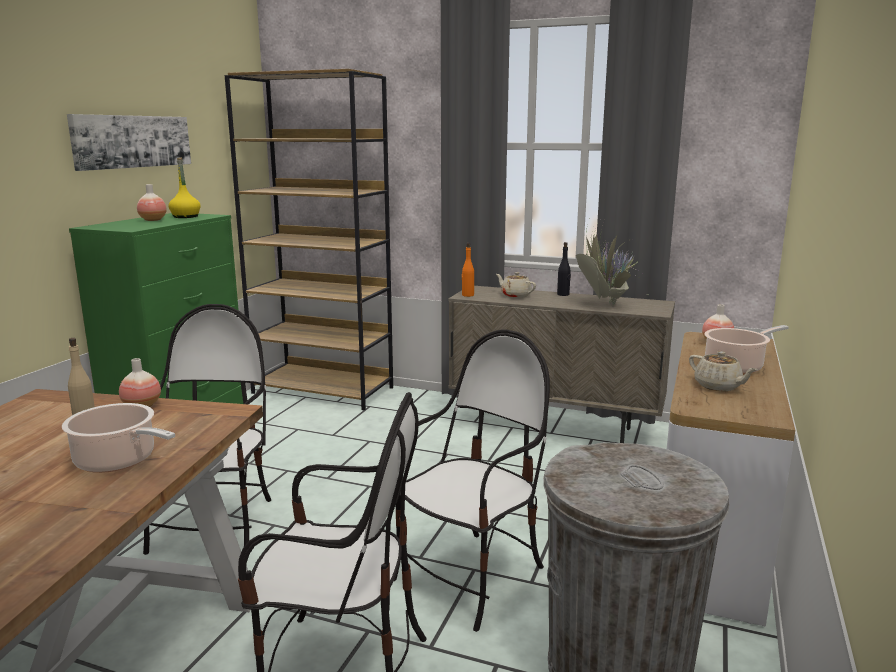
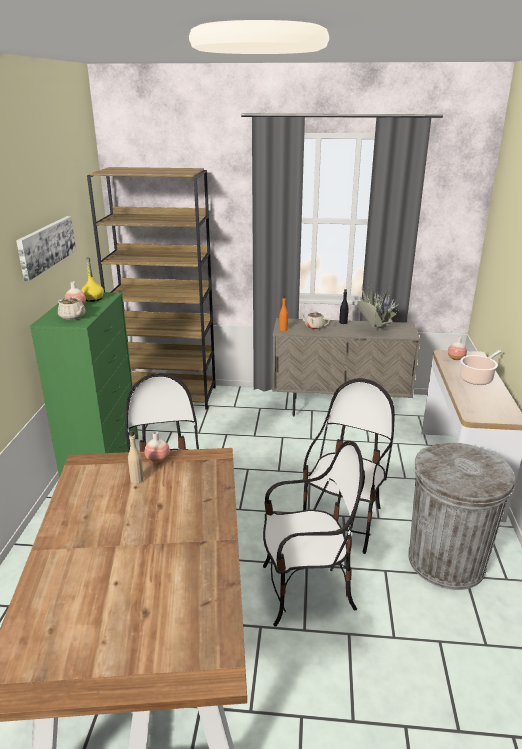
camera: 15 degrees left, 10 degrees up
(119, 461) = (189, 505): cooking pot -> none
(718, 386) = (476, 396): beige teapot -> beige teapot (73, 317)

